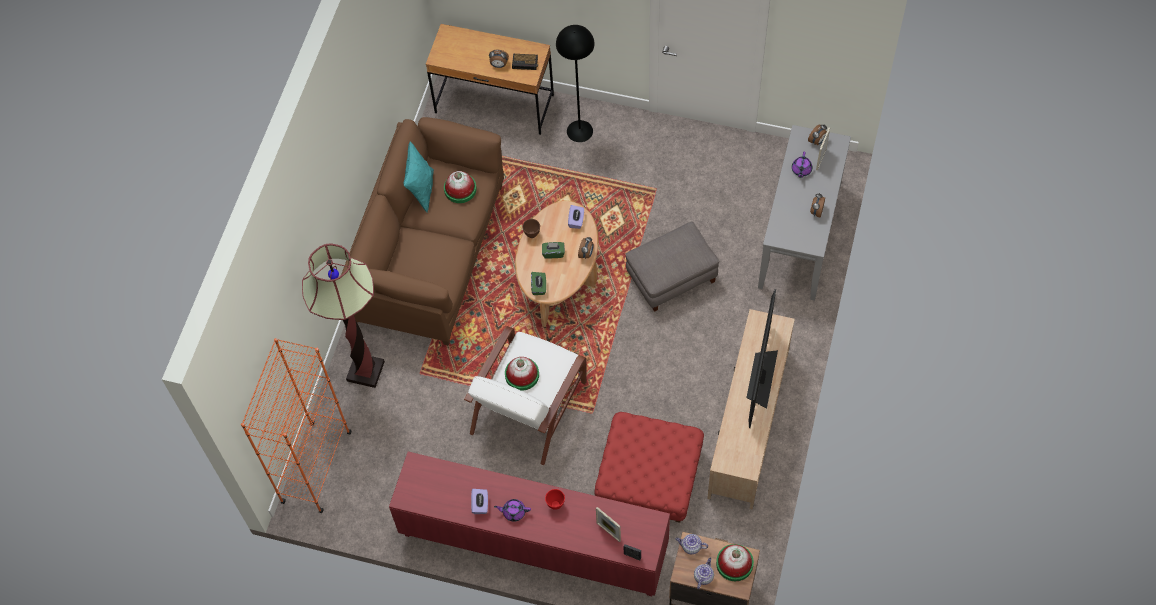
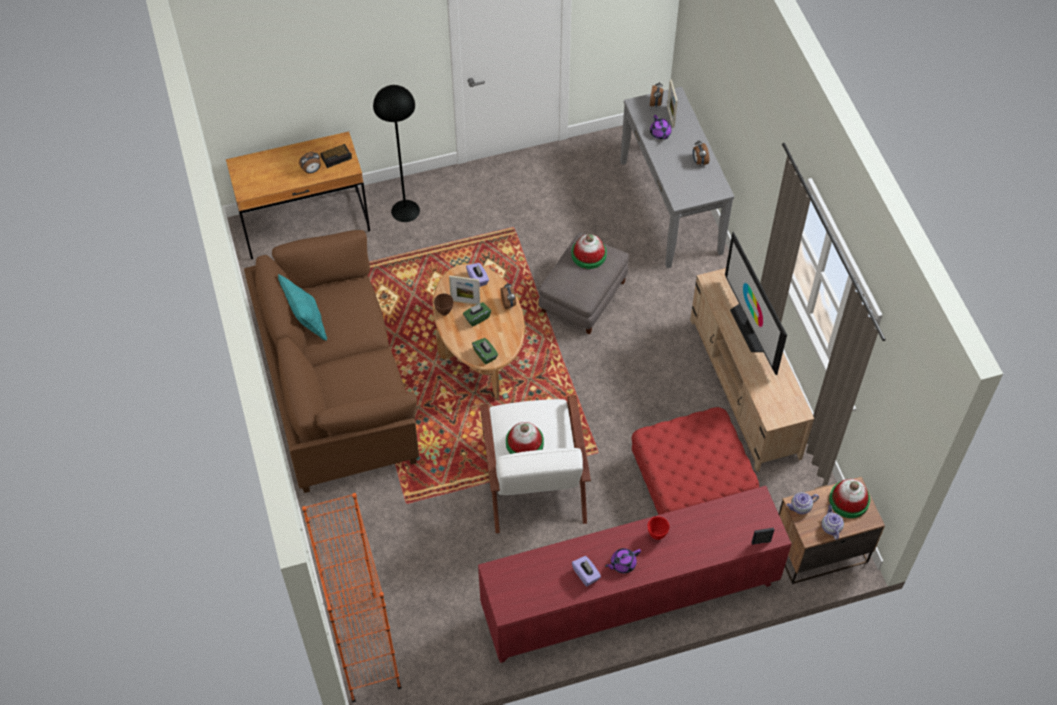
camera: 35 degrees left, 5 degrees down
(365, 371) = (350, 530): floor lamp -> none
(460, 189) = (345, 304): hat -> hat (588, 254)
(608, 532) = (723, 532): picture frame -> picture frame (465, 302)

